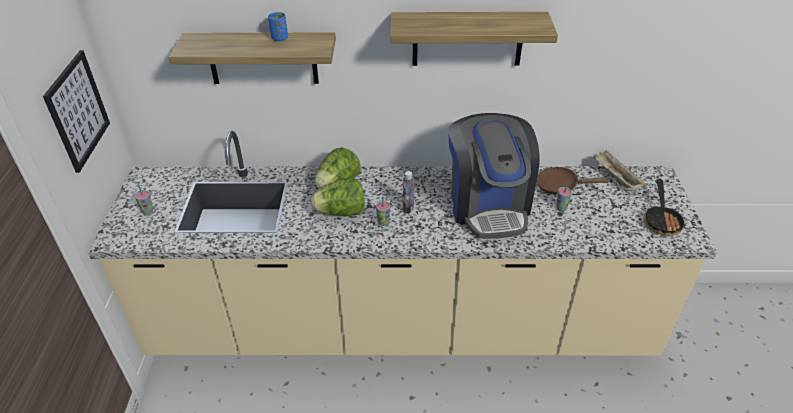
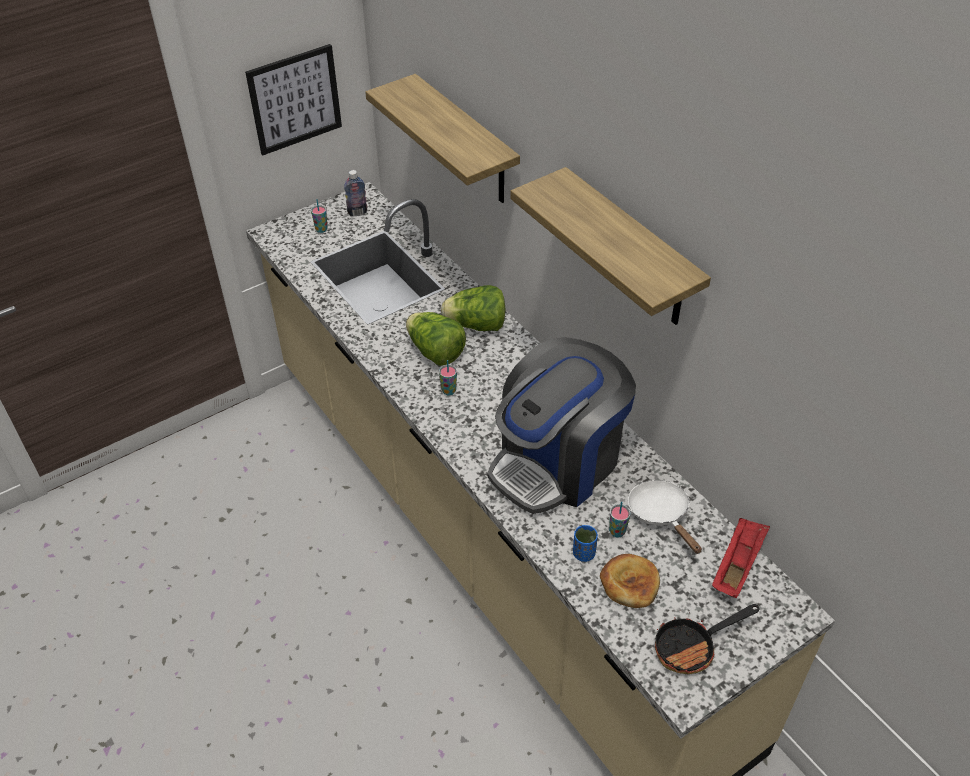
camera: 55 degrees right, 5 degrees up
(279, 38) = (466, 130): blue cup -> blue cup (583, 553)
(408, 208) = (489, 398): bottle -> bottle (357, 212)
(560, 186) = (661, 514): brown frying pan -> white frying pan
(602, 221) = (629, 583): none -> bread
(615, 178) = (737, 565): beige tray -> red tray

